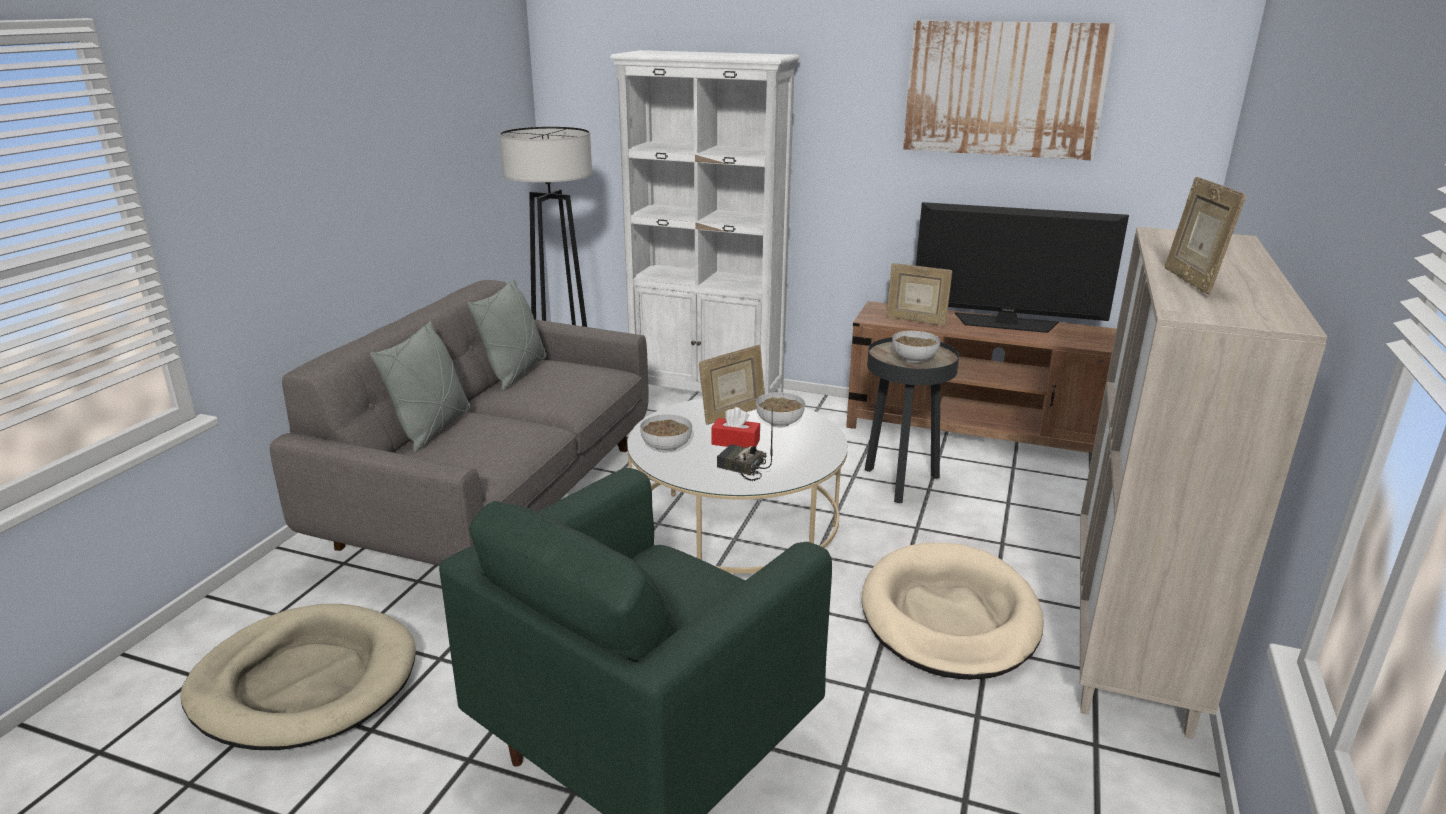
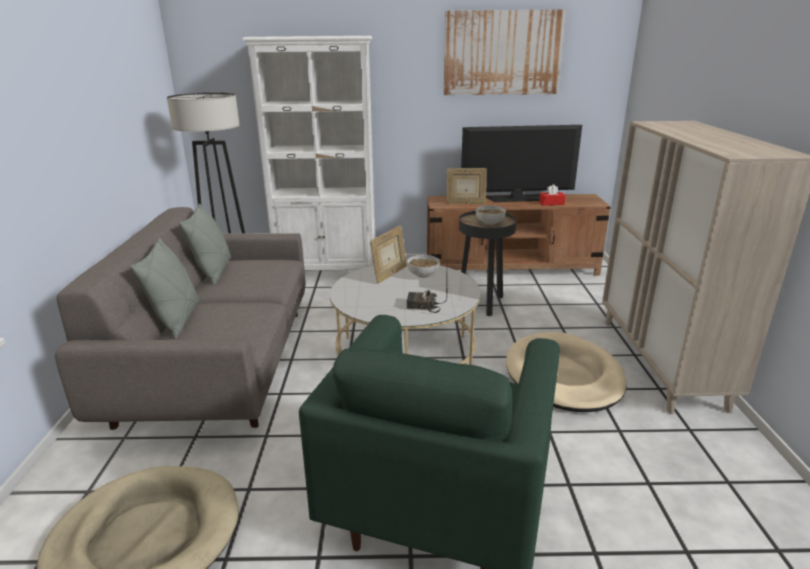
camera: 20 degrees left, 0 degrees up
(667, 447) = (363, 302): bowl -> none
(735, 442) = (405, 291): red tissue box -> red tissue box (551, 203)
(1191, 282) = (709, 141): picture frame -> none

